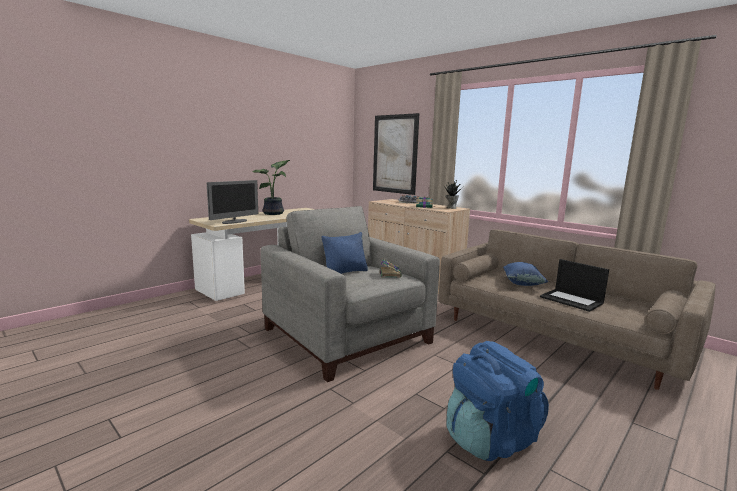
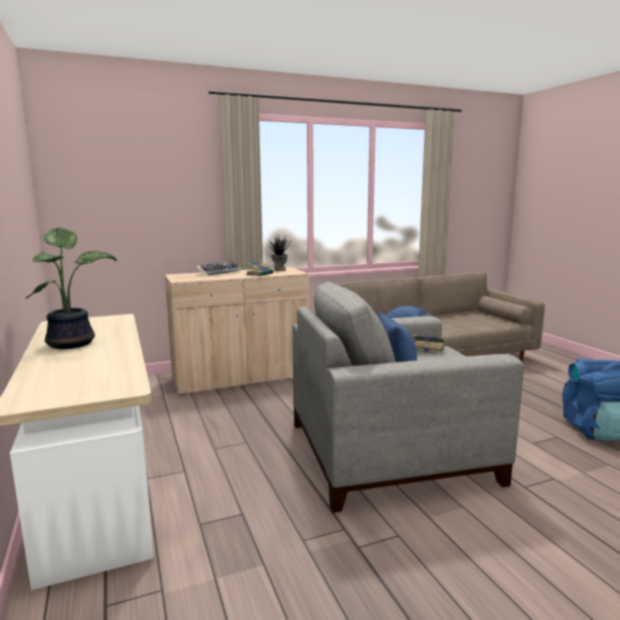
camera: 65 degrees left, 0 degrees up
(234, 222) = (121, 374): monitor -> none
(394, 154) = (143, 205): picture -> none
(572, 300) = (458, 324): laptop -> none

